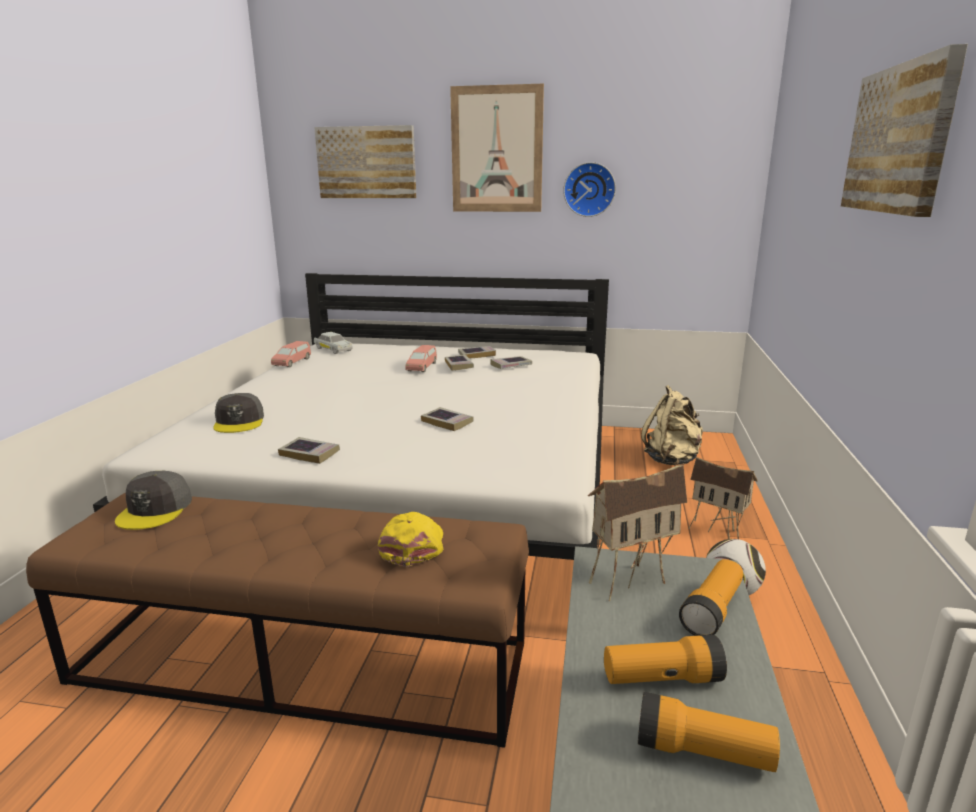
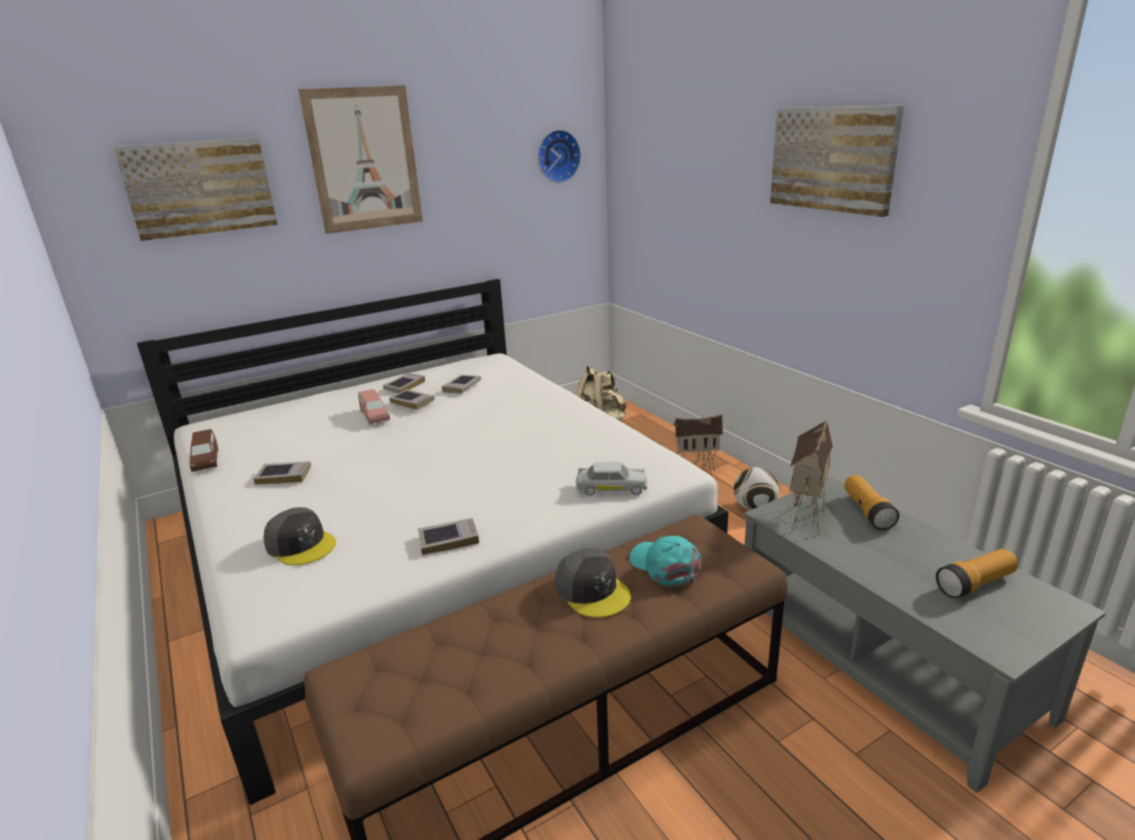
camera: 40 degrees left, 5 degrees up
(155, 509) = (391, 666): grey cap -> grey cap (592, 591)
(292, 362) = (206, 460): pink toy car -> brown toy car
(333, 349) = (226, 429): white toy car -> white toy car (611, 488)
(413, 545) = (665, 566): yellow cap -> turquoise cap
(447, 422) = (509, 459): book -> book (284, 476)
(589, 189) = (465, 193): wall clock -> wall clock (557, 156)
(661, 678) = (907, 561): flashlight -> none

